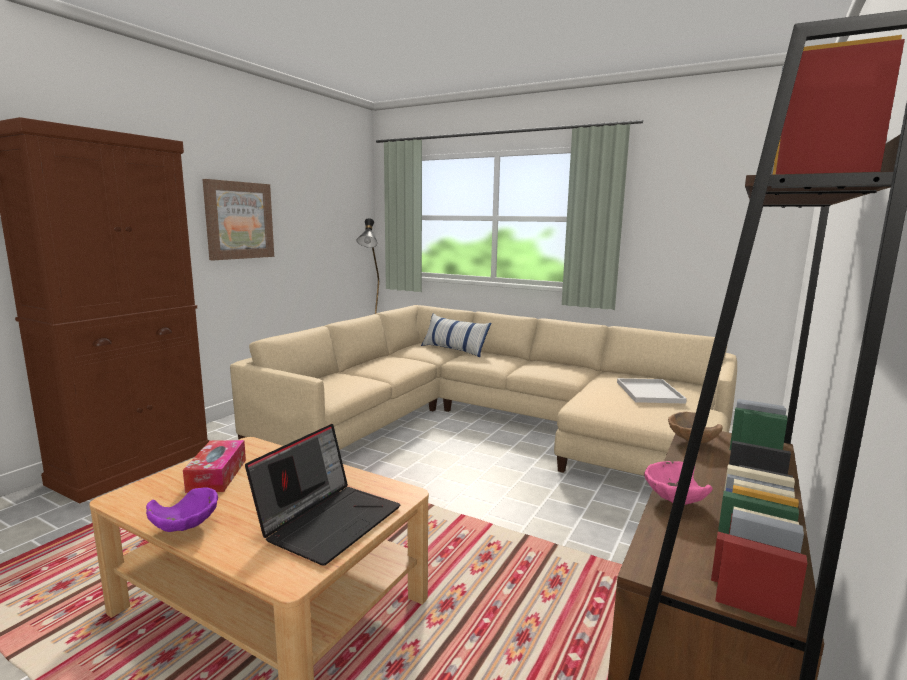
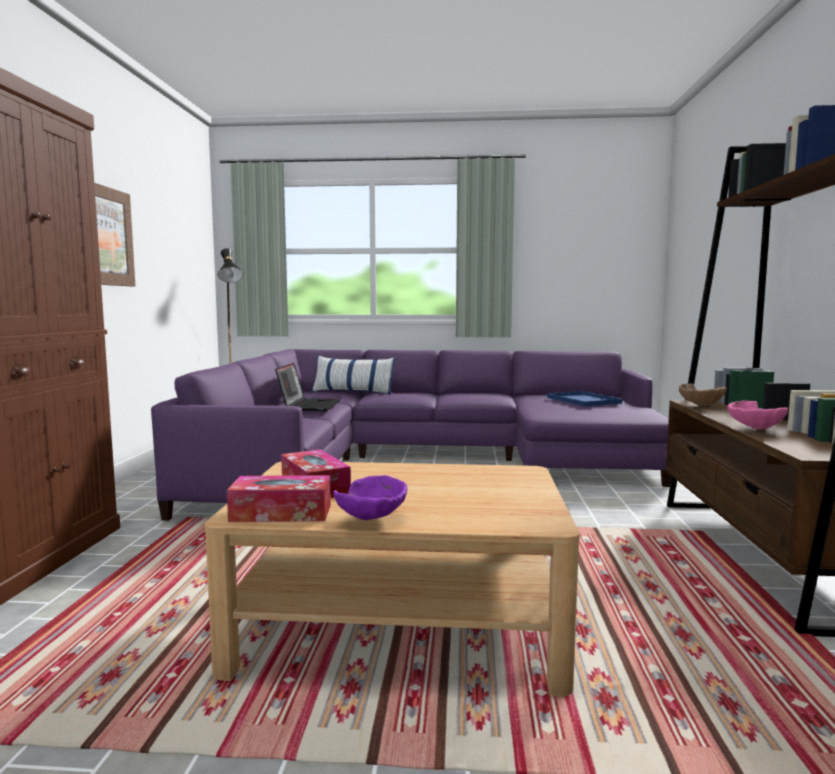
camera: 25 degrees left, 5 degrees down
(148, 501) = (281, 513): none -> tissue box
(329, 520) = (499, 492): laptop -> laptop (309, 405)
(492, 423) = (421, 460): beige sofa -> purple sofa
(650, 392) = (585, 400): white tray -> blue tray

